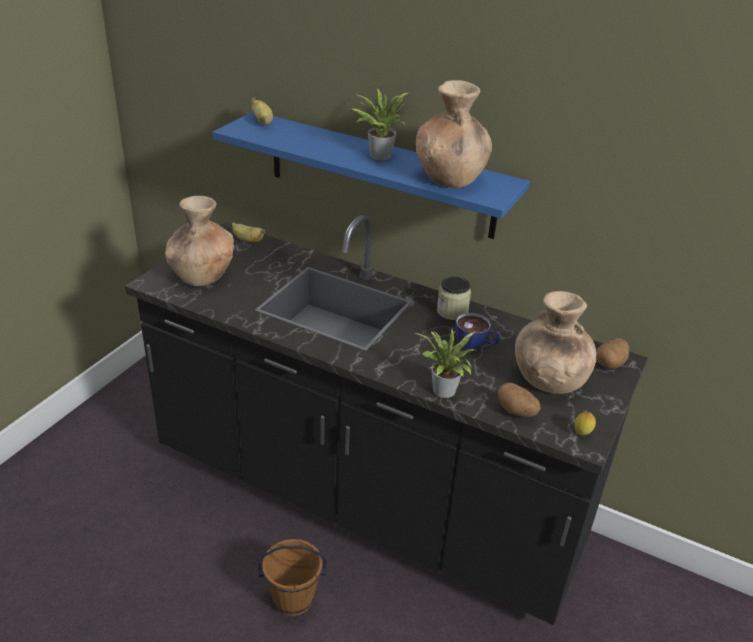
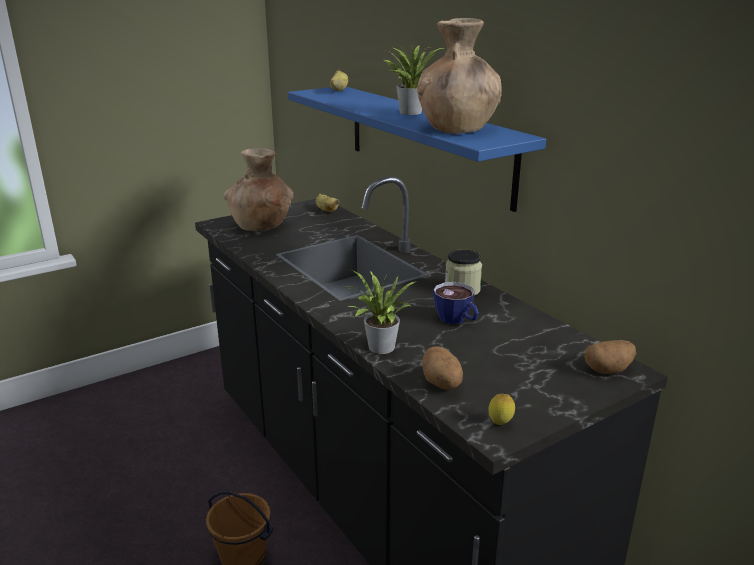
camera: 30 degrees right, 10 degrees down
(548, 379) = (511, 366): brown vase -> none

